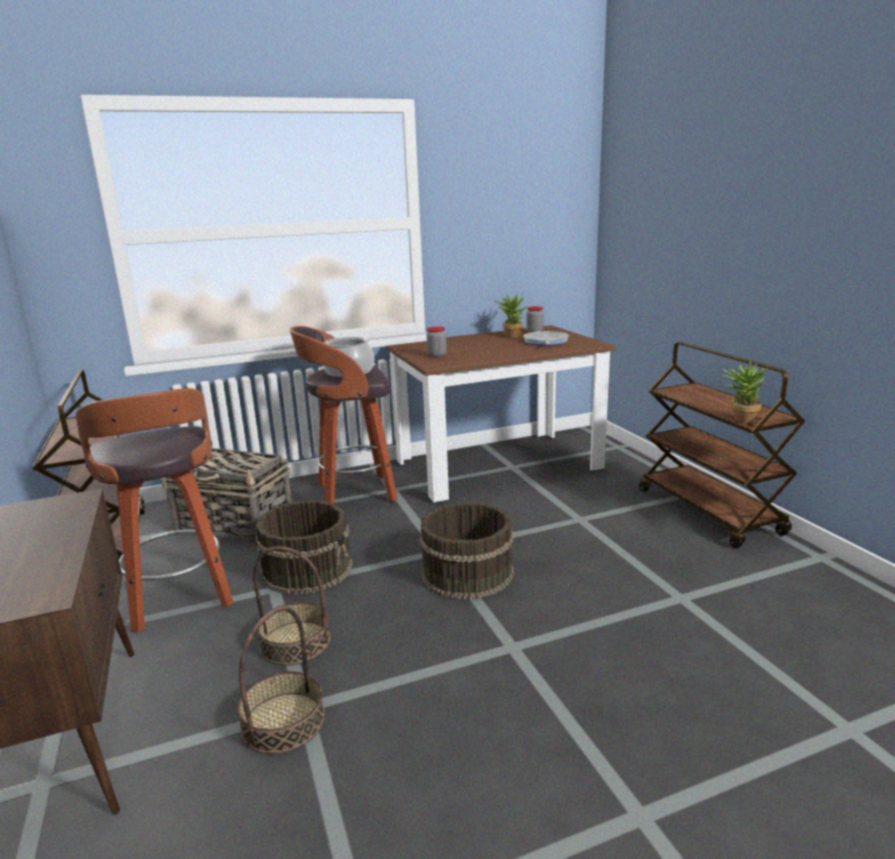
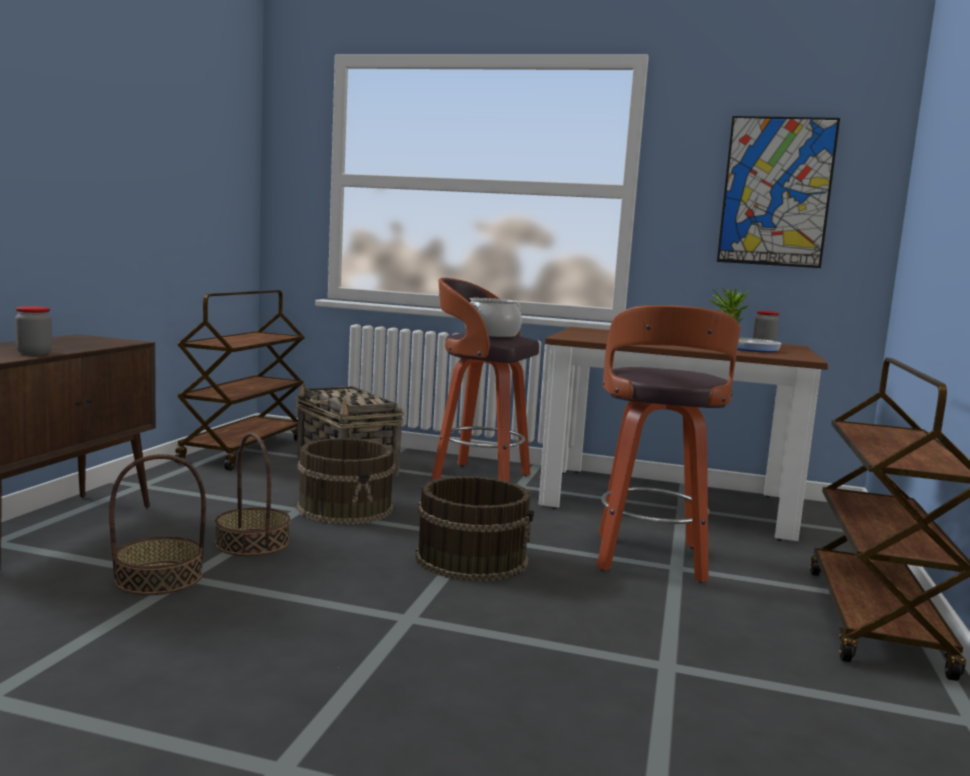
camera: 35 degrees right, 10 degrees down
(180, 599) = (230, 491): stool -> stool (650, 560)
(437, 355) = (592, 335): jar -> jar (34, 353)
(520, 212) = (776, 192): none -> picture
(740, 419) = (882, 457): potted plant -> none

